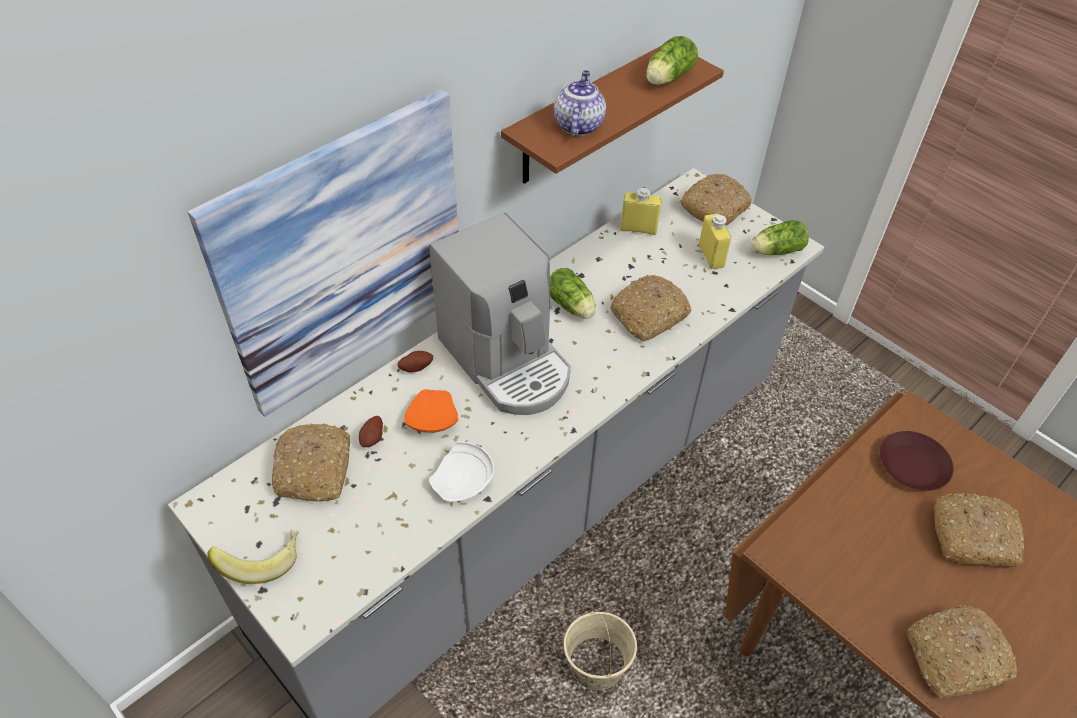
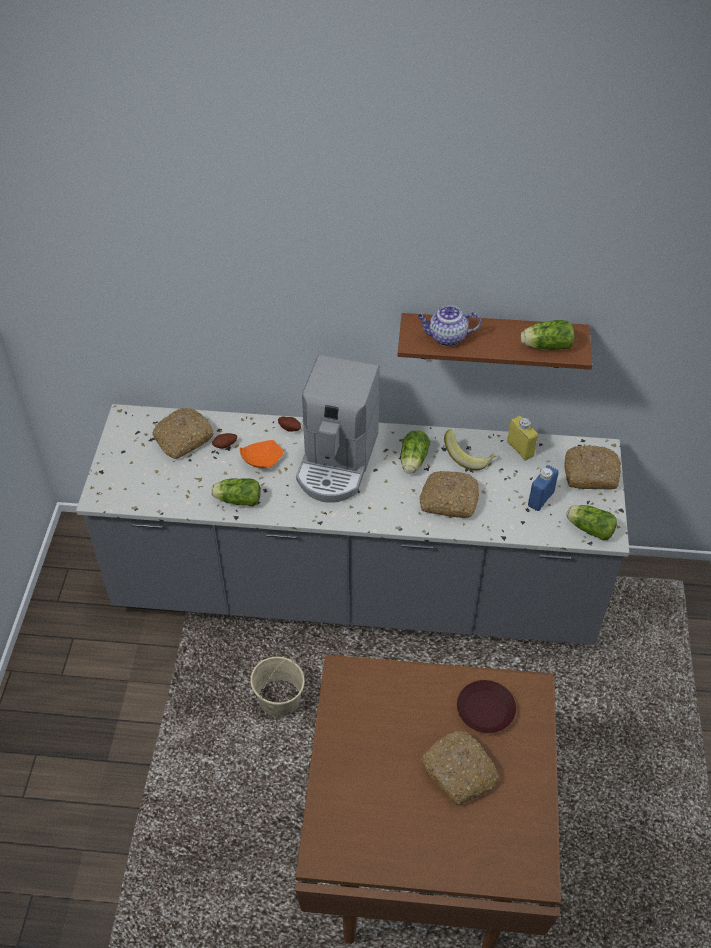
camera: 50 degrees right, 0 degrees up
(262, 560) = (115, 459): banana -> banana (469, 457)
(345, 256) = (261, 330): picture -> none
(463, 481) = (236, 500): white plate -> lettuce
(578, 125) = (446, 337): teapot -> teapot turned 150 degrees counterclockwise
(711, 256) = (540, 499): yellow bottle -> blue bottle
(955, 658) = (352, 802): bread -> none

